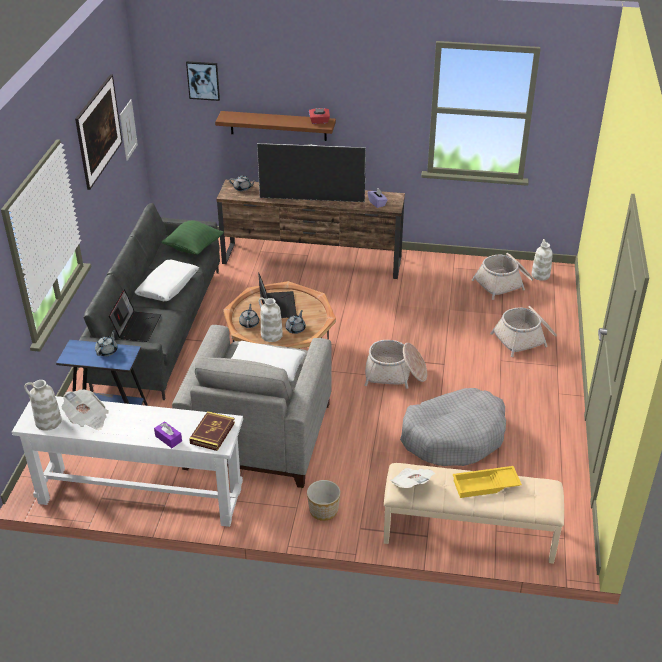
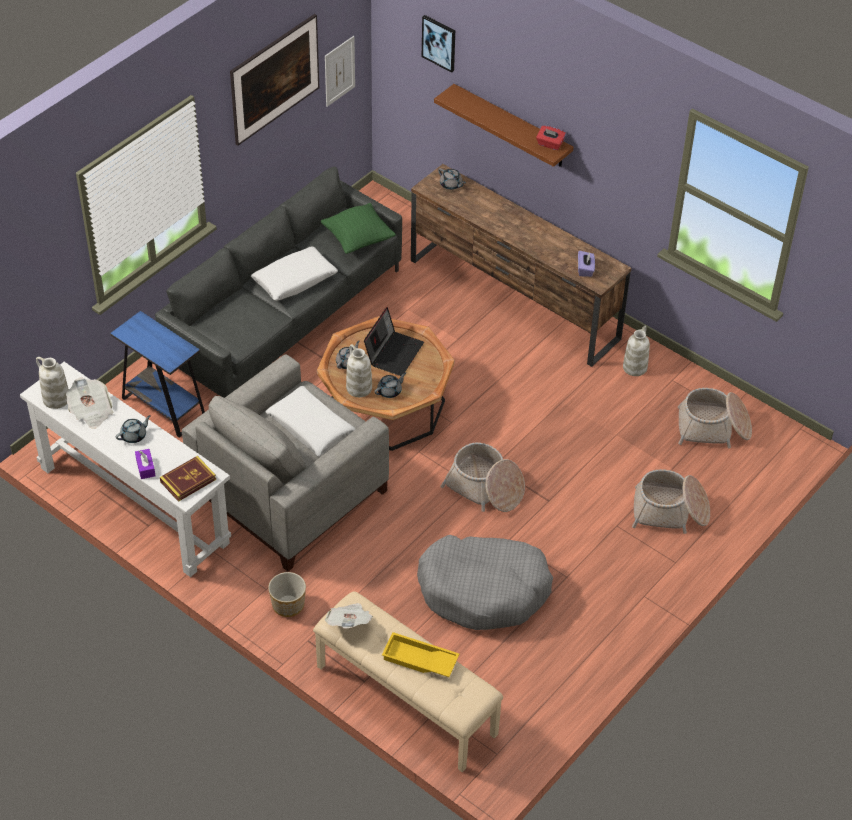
camera: 30 degrees right, 10 degrees up
(107, 351) = (164, 341): grey teapot -> grey teapot (134, 436)
(137, 326) = (227, 318): laptop -> none
(312, 199) = (515, 233): television -> none
(540, 275) = (769, 436): white vase -> white vase (634, 367)

